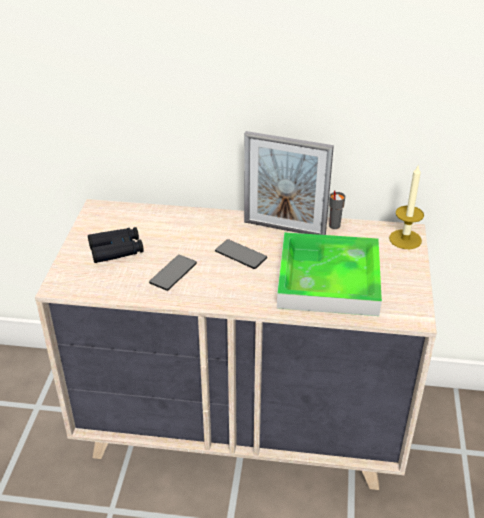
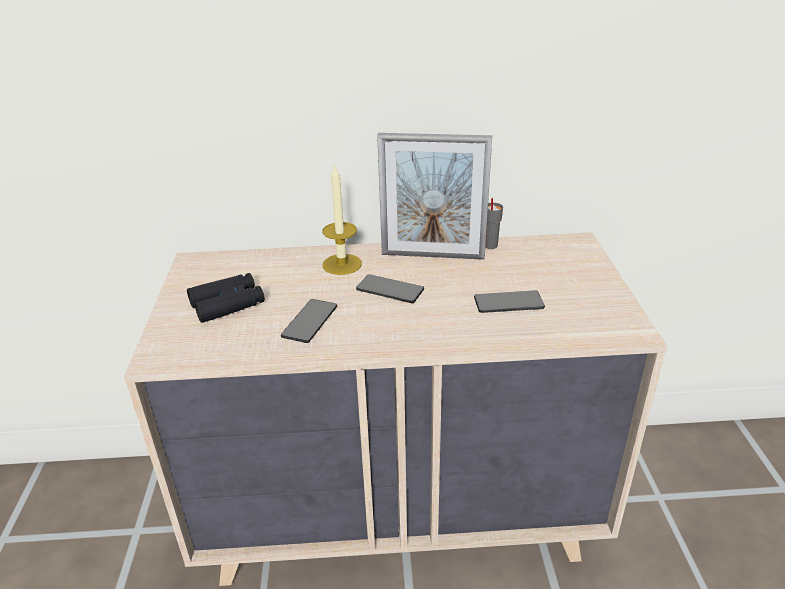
camera: 10 degrees left, 5 degrees down
(328, 279) = (508, 303): tray -> phone
(405, 239) = (578, 249): candle -> candle (342, 264)

